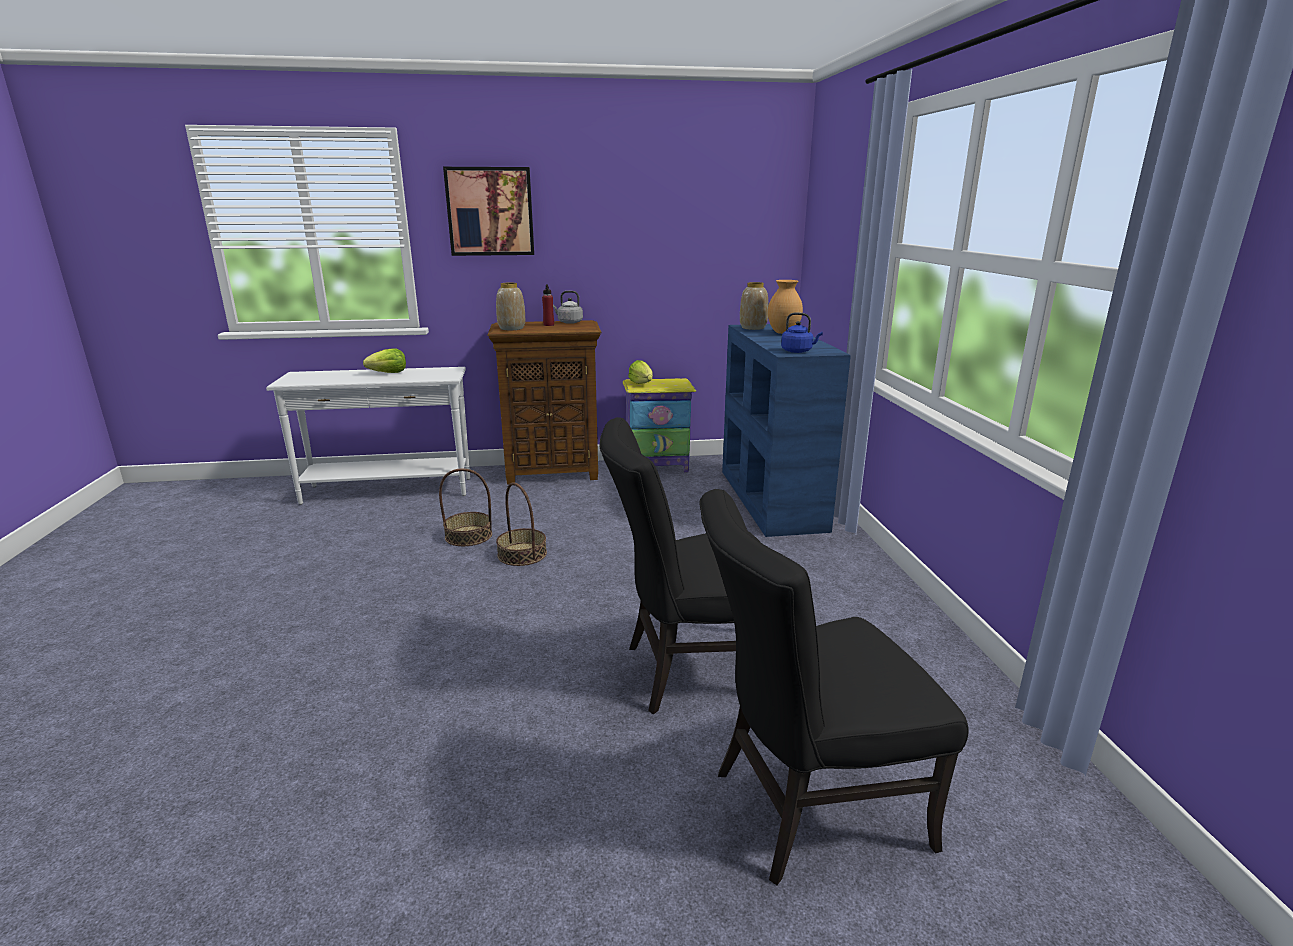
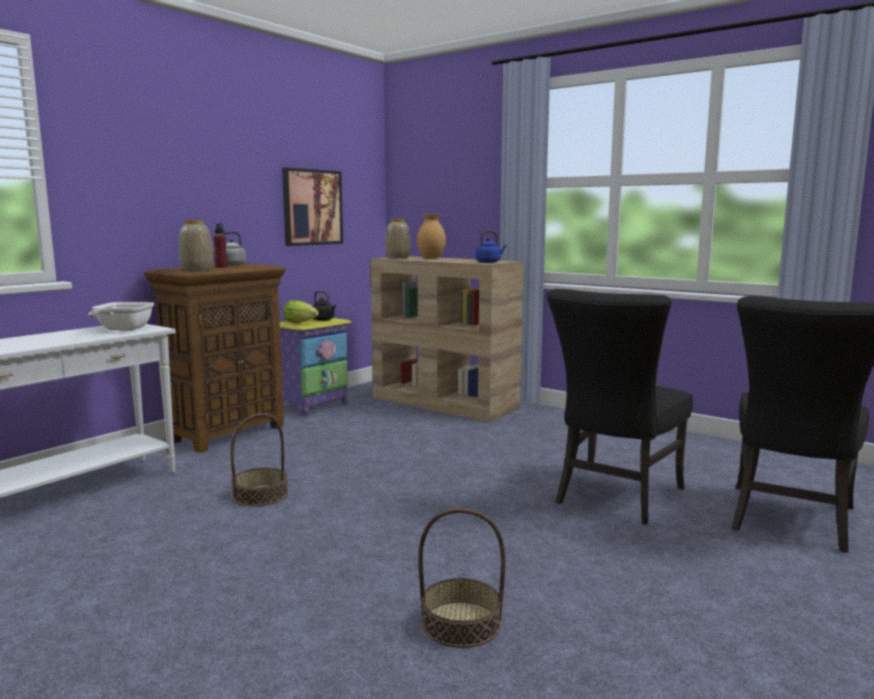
camera: 45 degrees left, 10 degrees down
(389, 373) = (60, 335): lettuce -> none
(429, 375) = (122, 330): none -> frying pan
(490, 211) = (138, 145): picture -> picture (312, 207)
(522, 554) = (344, 488): basket -> basket (461, 624)
(670, 384) = (323, 320): none -> black kettle
(772, 499) = (445, 402): blue bookcase -> brown bookcase

